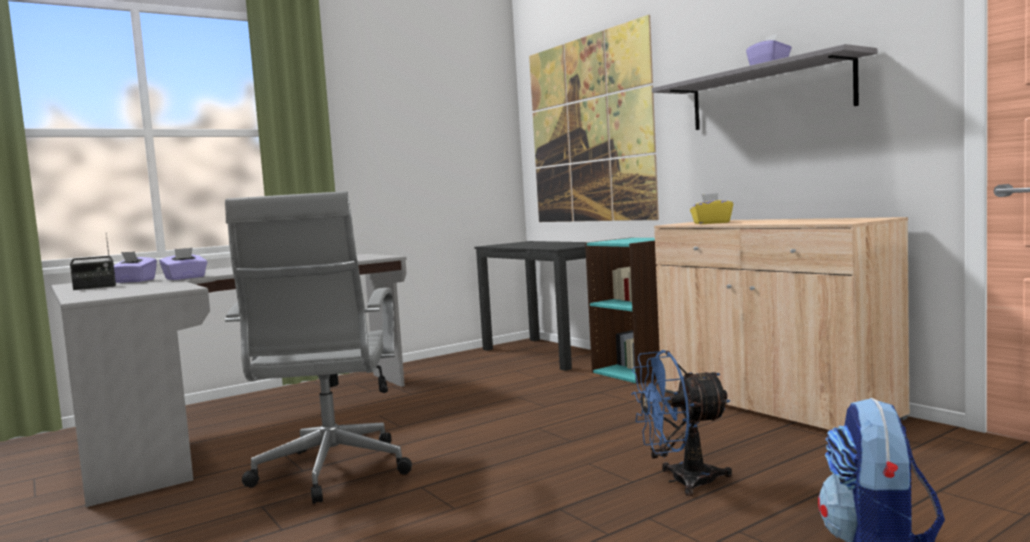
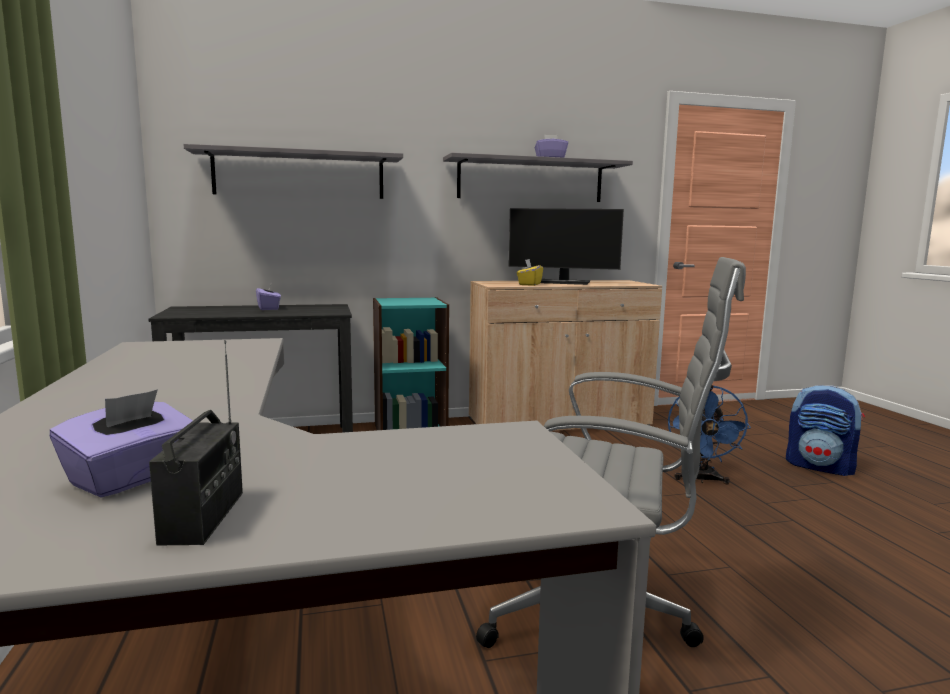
camera: 70 degrees left, 5 degrees up
(185, 278) = (240, 433): purple tissue box -> purple tissue box (269, 308)
(588, 130) = (299, 175): picture -> grey shelf
(772, 221) = (564, 282): none -> monitor

